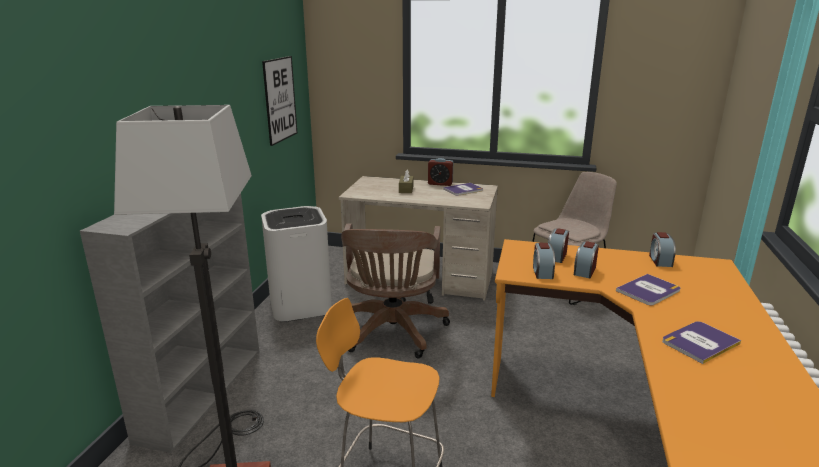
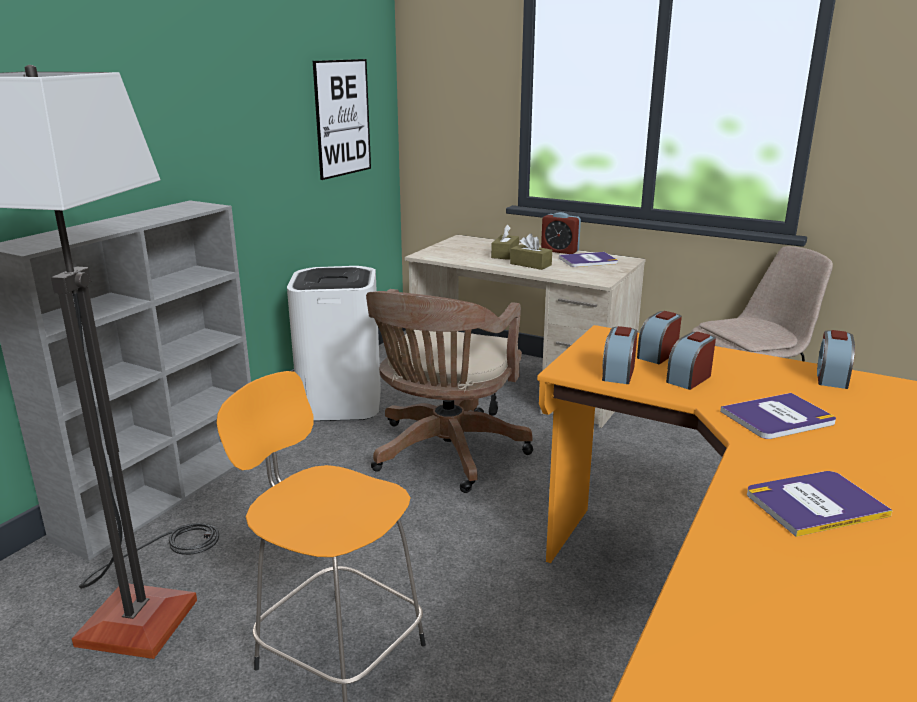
camera: 15 degrees right, 0 degrees up
(428, 196) = (530, 264): none -> brown tissue box

